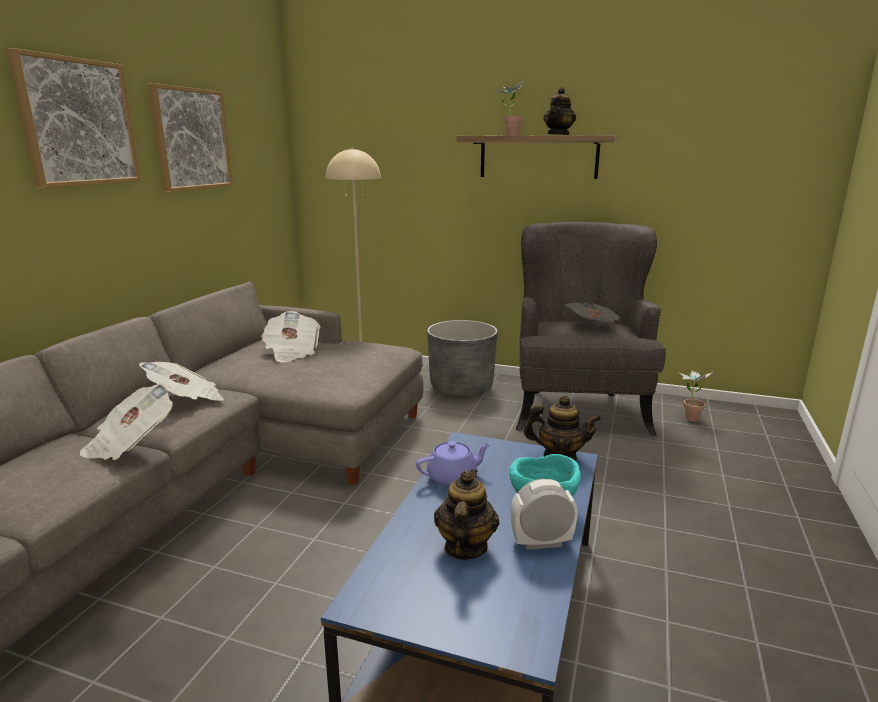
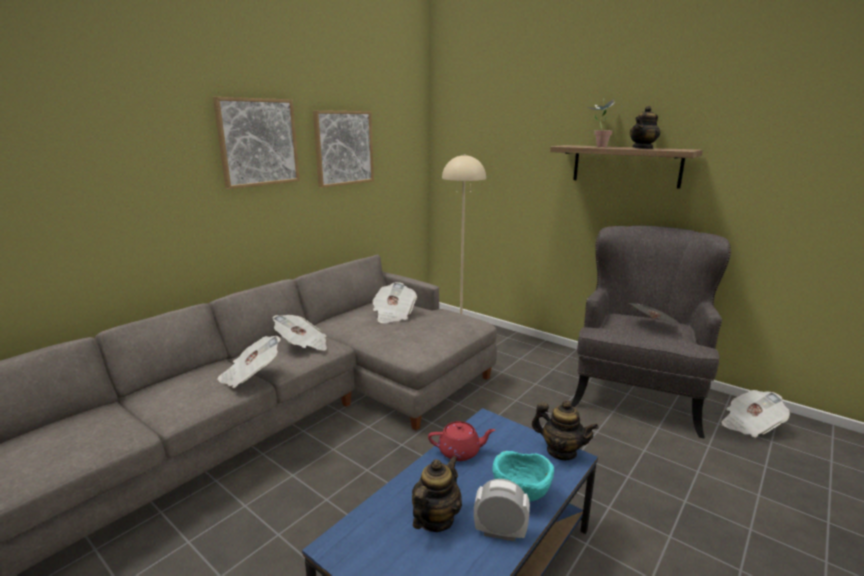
camera: 20 degrees right, 0 degrees up
(453, 477) = (460, 451): purple teapot -> red teapot
(461, 388) = (538, 358): grey planter -> none
(689, 417) = (750, 425): potted plant -> newspaper

